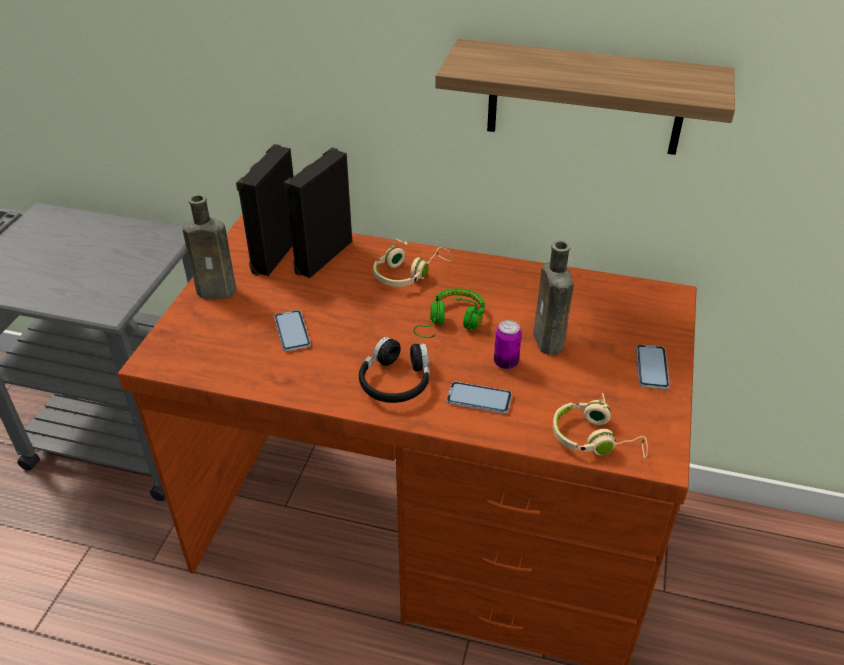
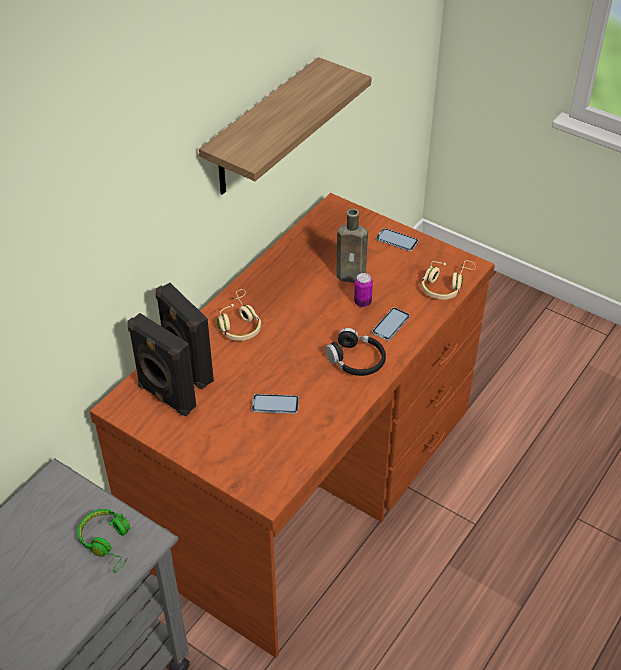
camera: 70 degrees left, 5 degrees up
(219, 291) = (199, 441): brown bottle -> none
(451, 322) = (308, 316): green headphones -> green headphones (108, 543)

